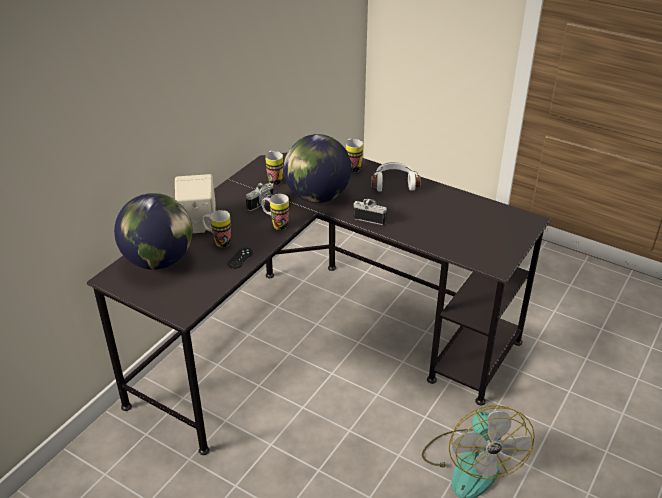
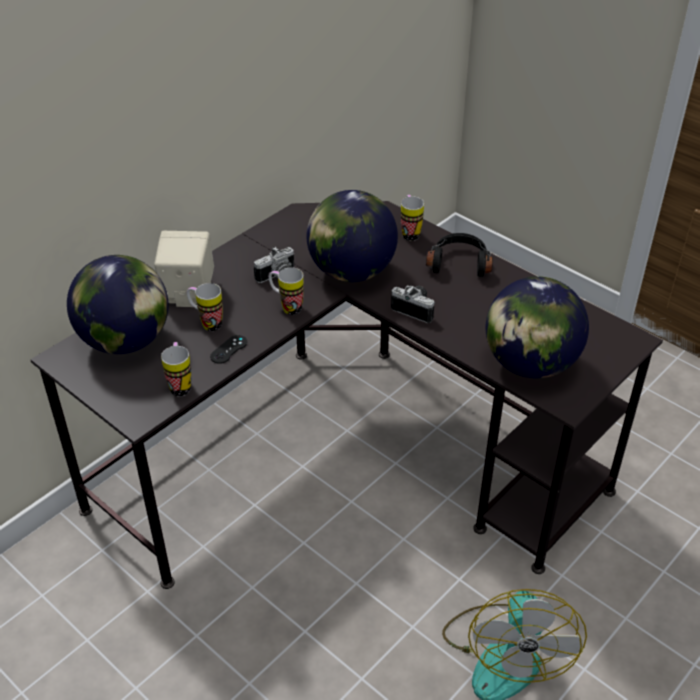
camera: 10 degrees right, 5 degrees up
(274, 179) = (301, 240): mug -> mug (180, 384)
(394, 183) = (459, 263): white headphones -> black headphones
(464, 244) = (530, 364): none -> globe

